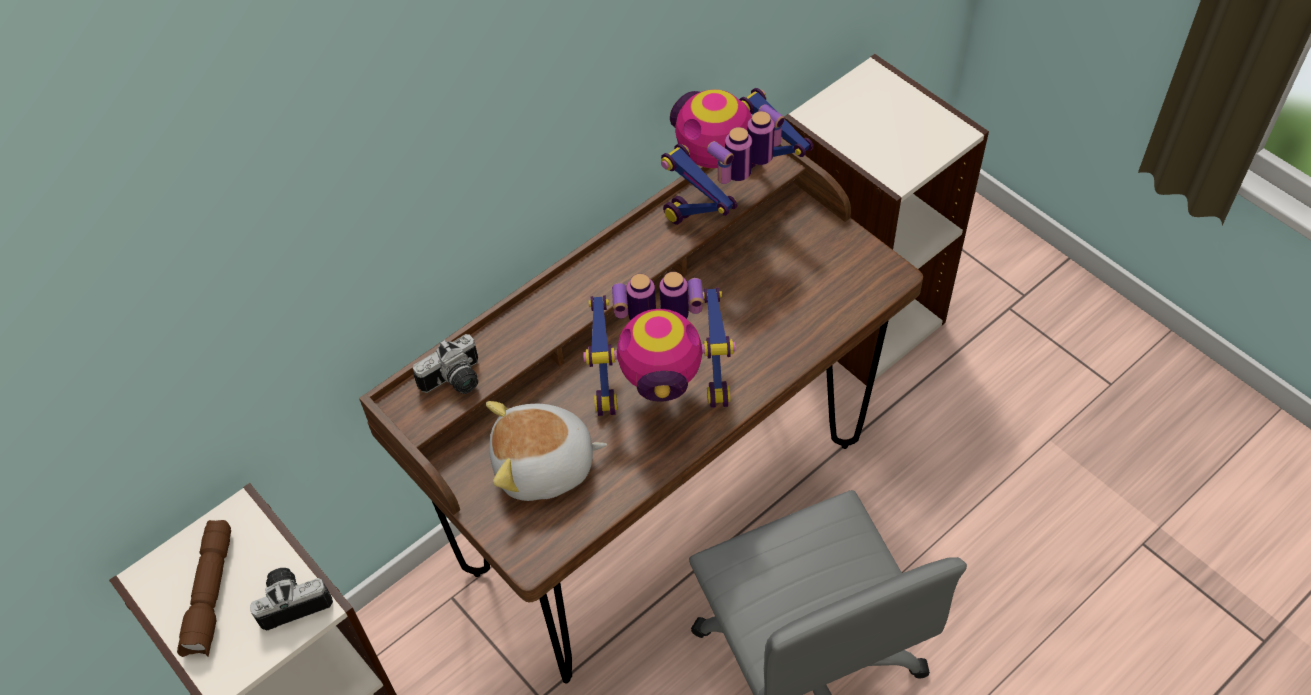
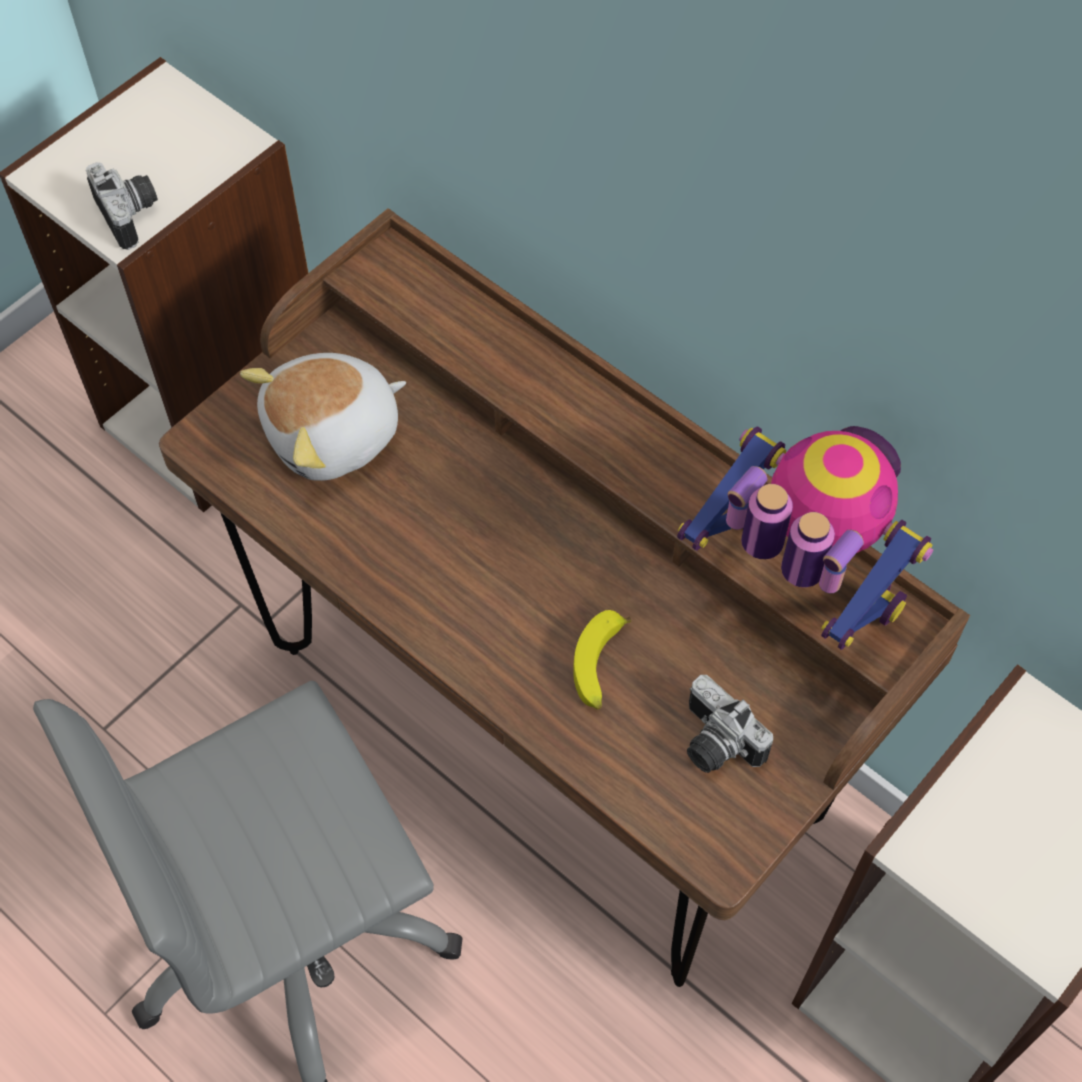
camera: 80 degrees right, 5 degrees up
(212, 595) = (139, 144): brown flashlight -> none
(455, 382) = (424, 302): camera -> camera (714, 744)
(544, 467) = (334, 436): plush toy -> plush toy turned 105 degrees counterclockwise
(662, 389) = (467, 556): toy robot -> none
(757, 322) = (600, 667): none -> banana

